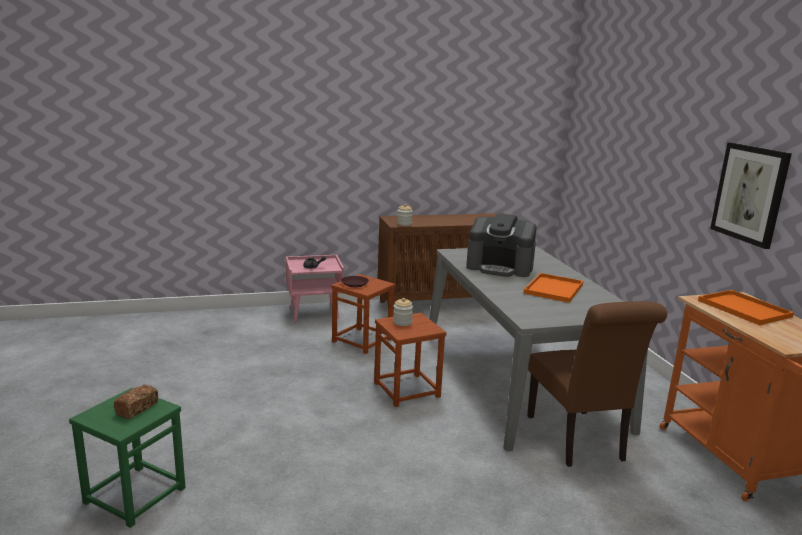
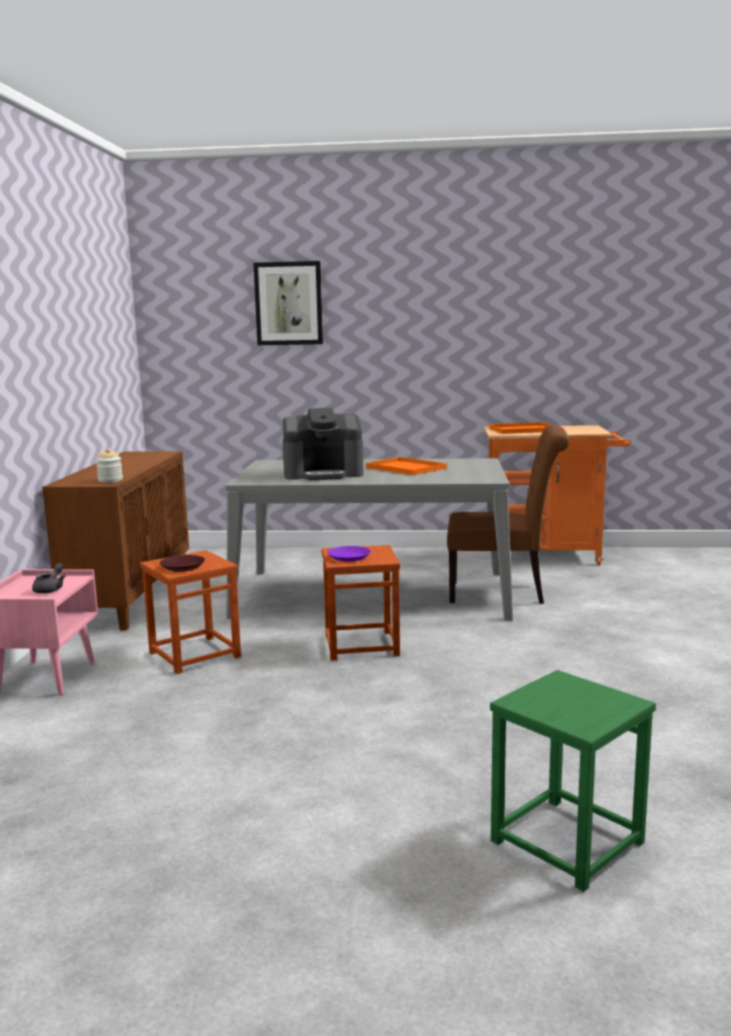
camera: 70 degrees left, 5 degrees down
(137, 408) = (563, 695): bread -> none
(402, 322) = (348, 557): jar -> purple plate
(500, 267) = (323, 474): coffee machine -> coffee machine turned 45 degrees clockwise
(750, 194) = (465, 342): picture -> picture (289, 303)

